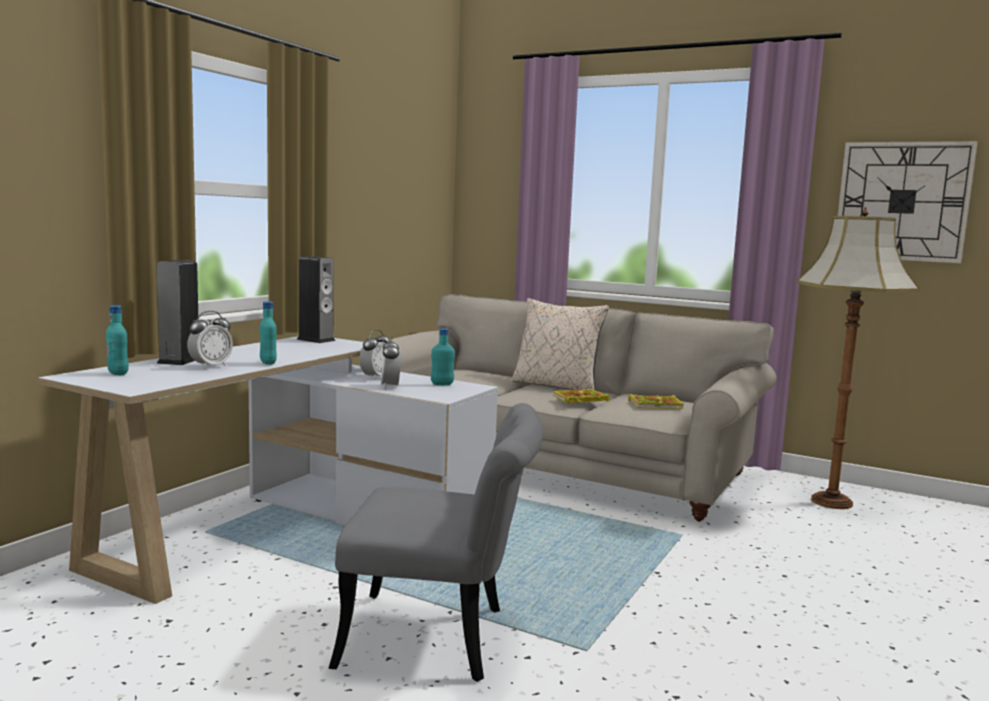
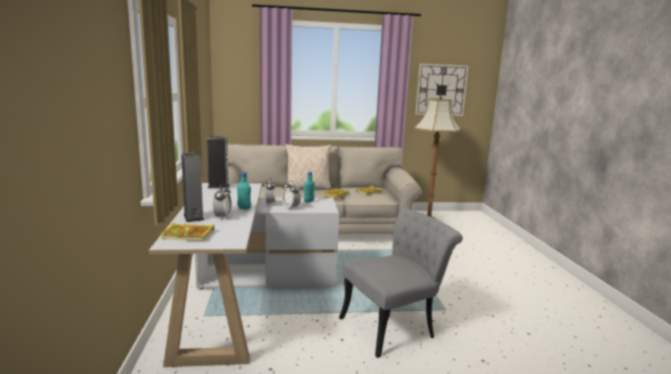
camera: 35 degrees left, 5 degrees up
(118, 373) = (189, 234): turquoise bottle -> book

